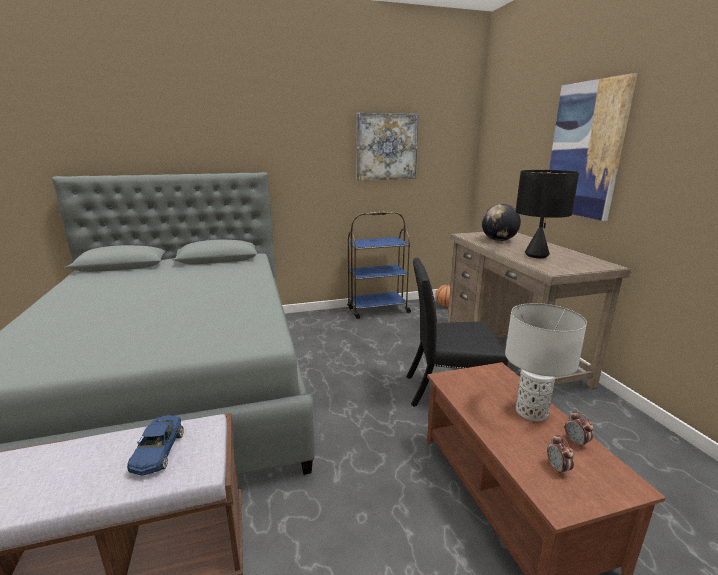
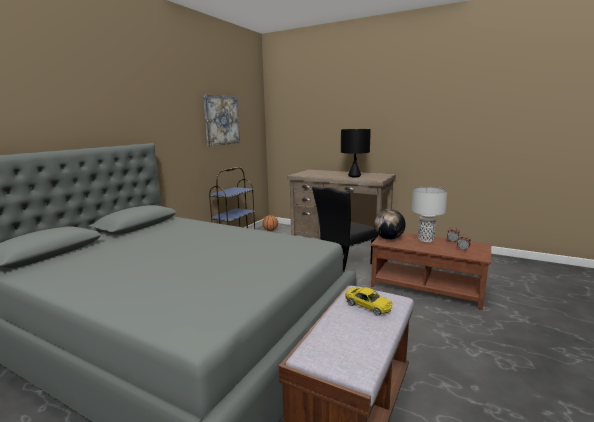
camera: 45 degrees left, 5 degrees down
(158, 451) = (368, 305): blue toy car -> yellow toy car
(498, 240) = (319, 174): globe -> globe (388, 238)
(585, 150) = (354, 118): picture -> none

